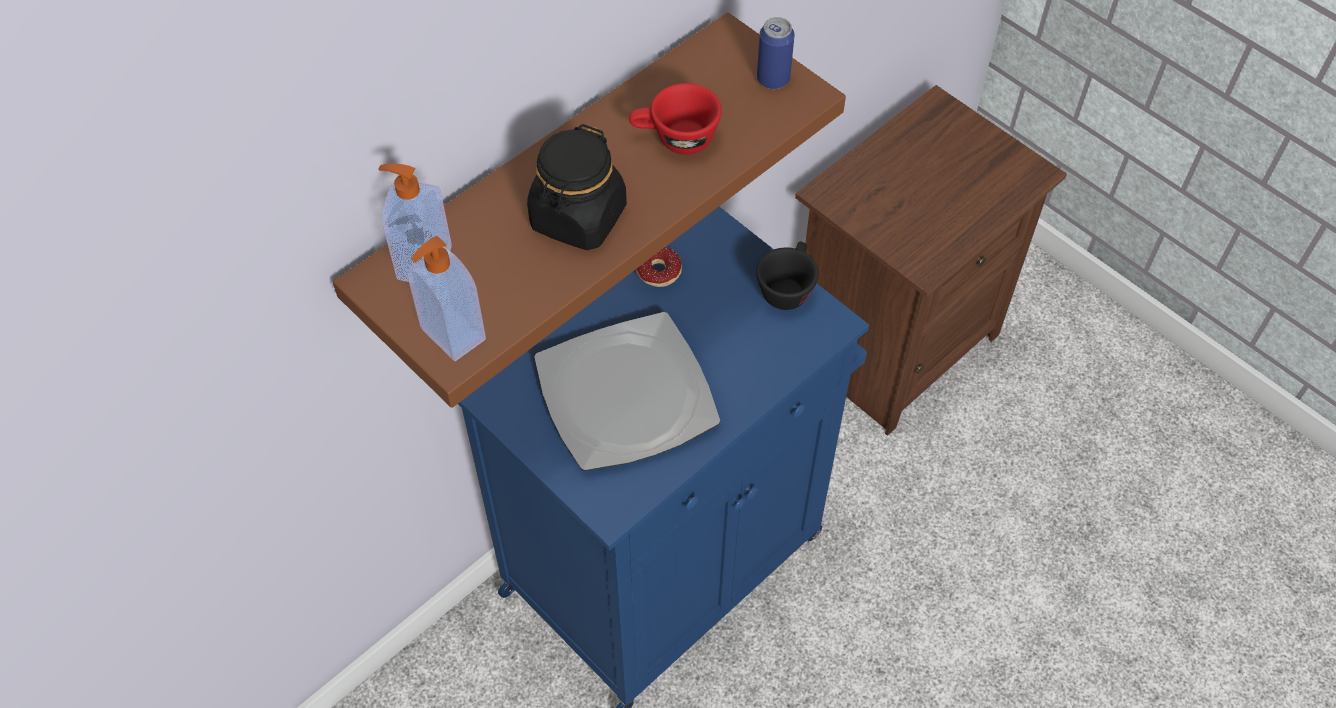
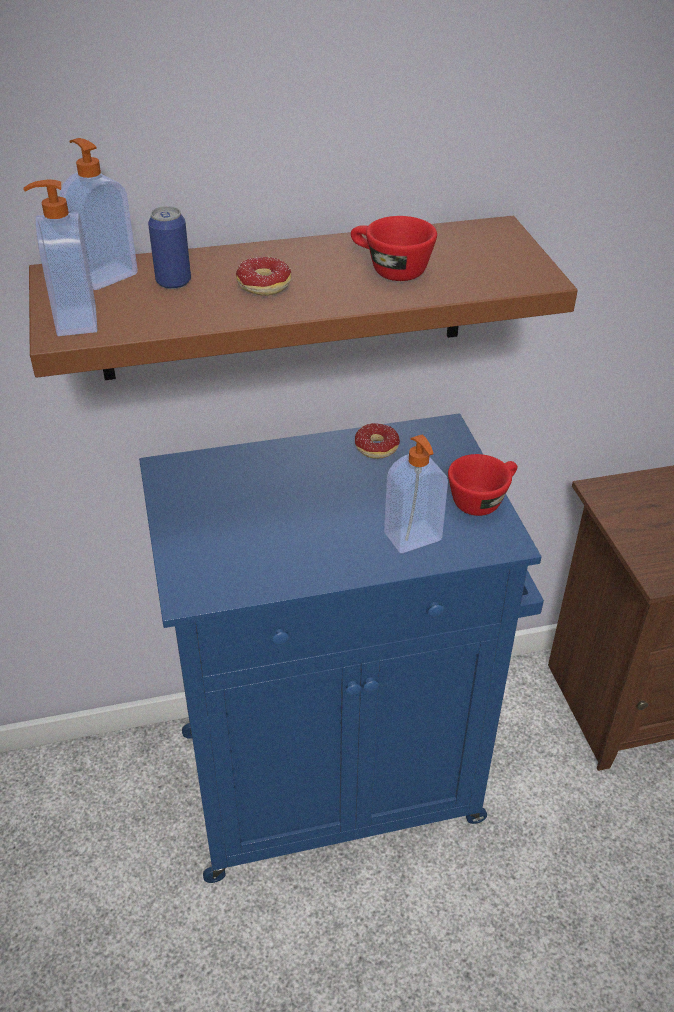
camera: 30 degrees right, 15 degrees down
(578, 218) = (256, 289): black jar -> donut
(624, 395) = (273, 518): plate -> none
(757, 357) = (413, 538): none -> soap dispenser
(773, 79) = (515, 261): can -> can (173, 282)
(786, 287) = (482, 499): black cup -> red cup

